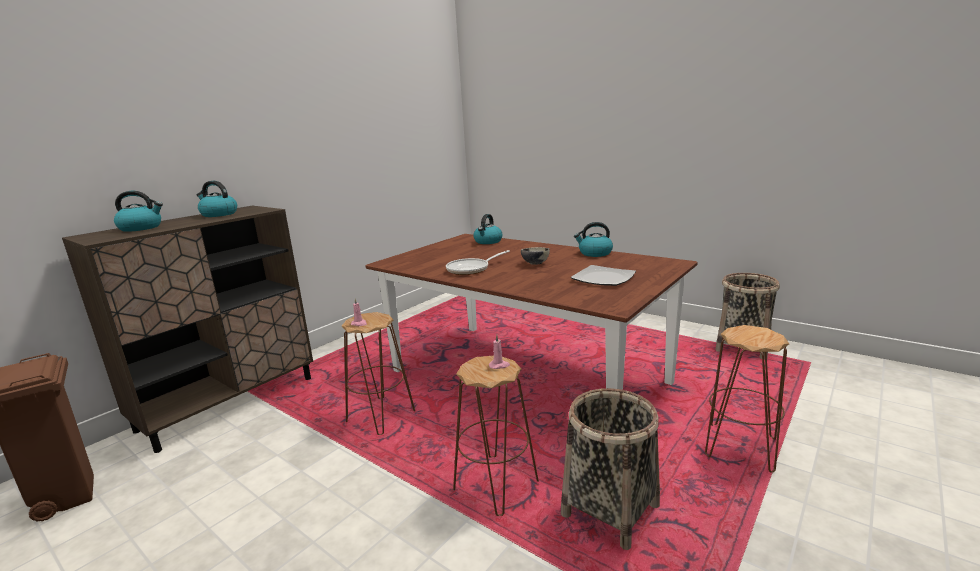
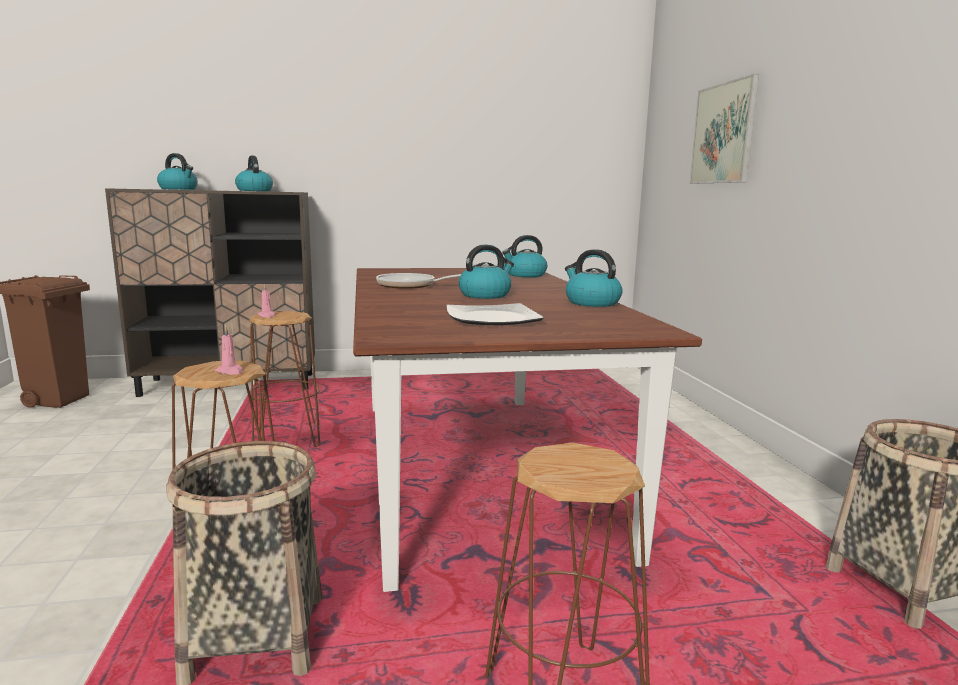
camera: 40 degrees right, 5 degrees down
(535, 263) = (485, 295): bowl -> kettle
(549, 129) = (723, 133): none -> picture

